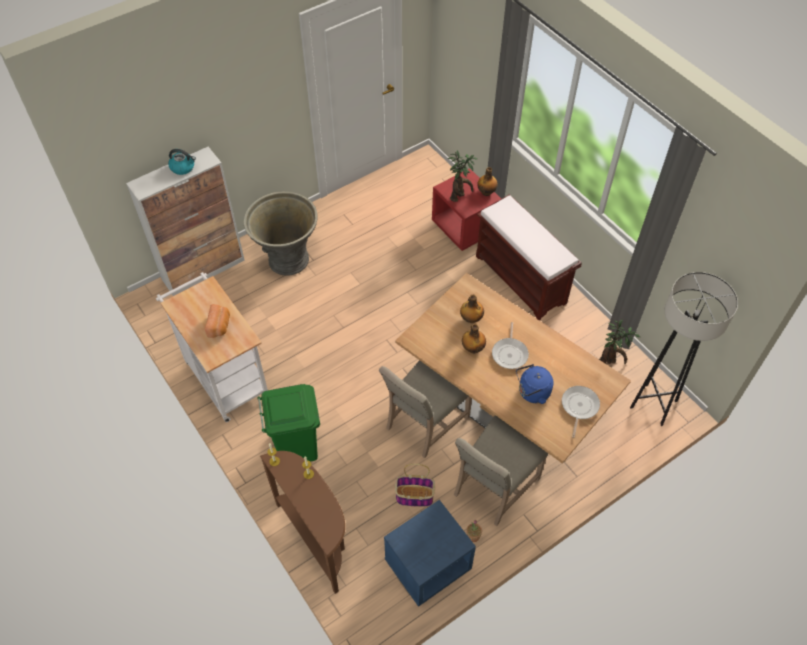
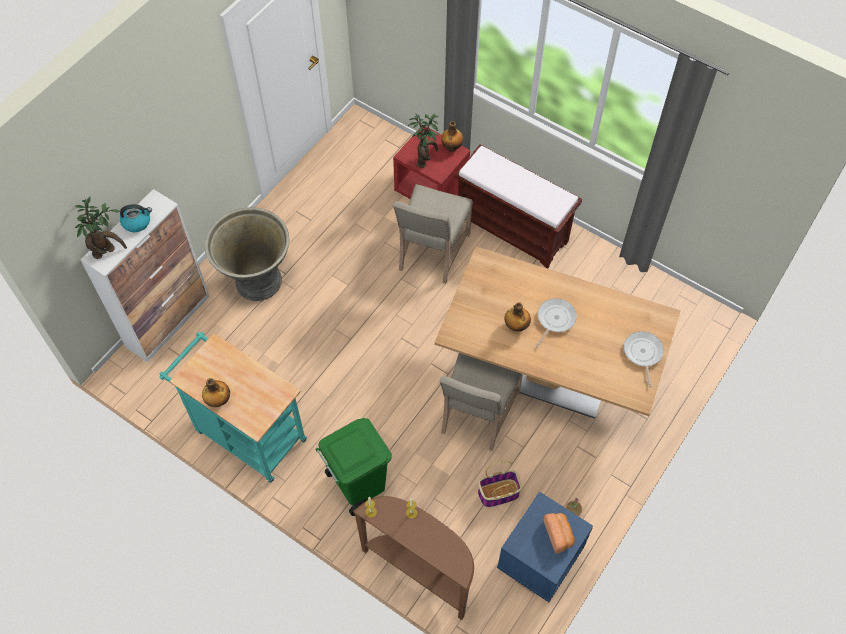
camera: 20 degrees left, 5 degrees up
(220, 326) = (247, 386): bread -> bread (559, 534)
(224, 376) = (246, 433): white cart -> turquoise cart
(471, 319) = (501, 295): bottle -> bottle (218, 400)
(493, 487) = (571, 457): beige chair -> beige chair (431, 253)
(510, 353) = (554, 319): frying pan -> frying pan turned 135 degrees counterclockwise
(532, 392) = (592, 354): blue kettle -> none
(609, 361) = (633, 290): potted plant -> potted plant (107, 251)
(653, 404) = (691, 321): grey floor lamp -> none

